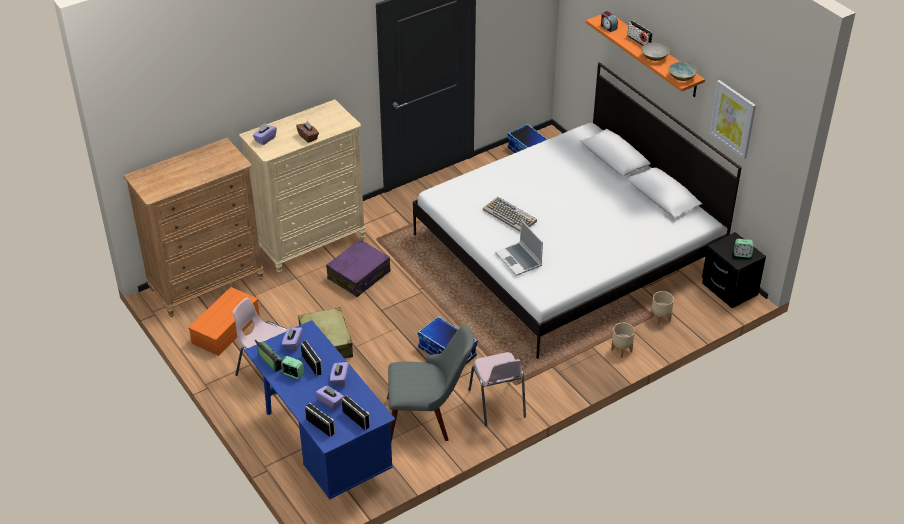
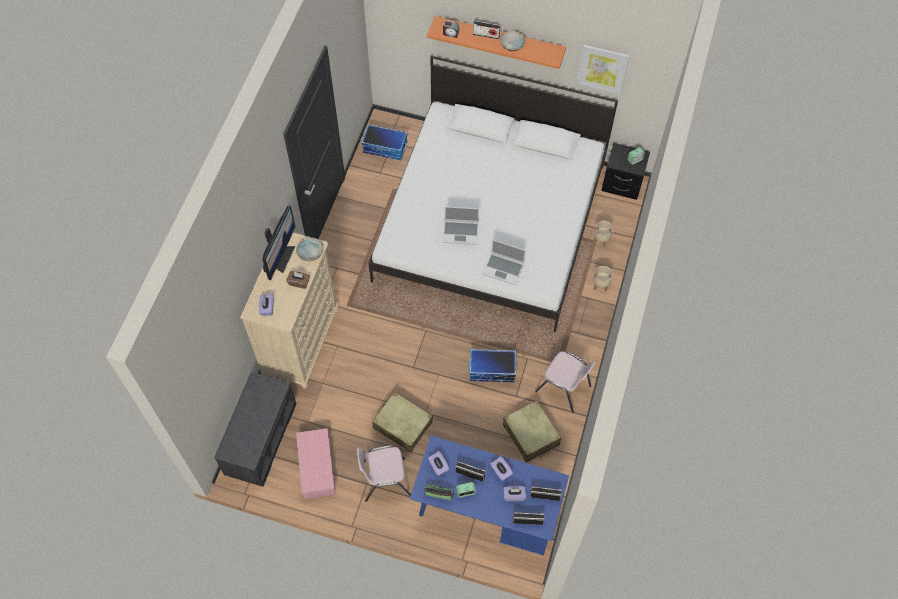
camera: 40 degrees left, 20 degrees up
(207, 284) = (260, 437): brown dresser -> grey bench
(226, 328) = (316, 466): orange storage box -> pink storage box
(314, 116) = (281, 257): none -> monitor
(359, 275) = (367, 347): purple suitcase -> none
(428, 418) = (531, 435): grey chair -> beige suitcase
(510, 215) = (461, 232): keyboard -> laptop
(682, 77) = (549, 54): bowl -> bowl (311, 253)

